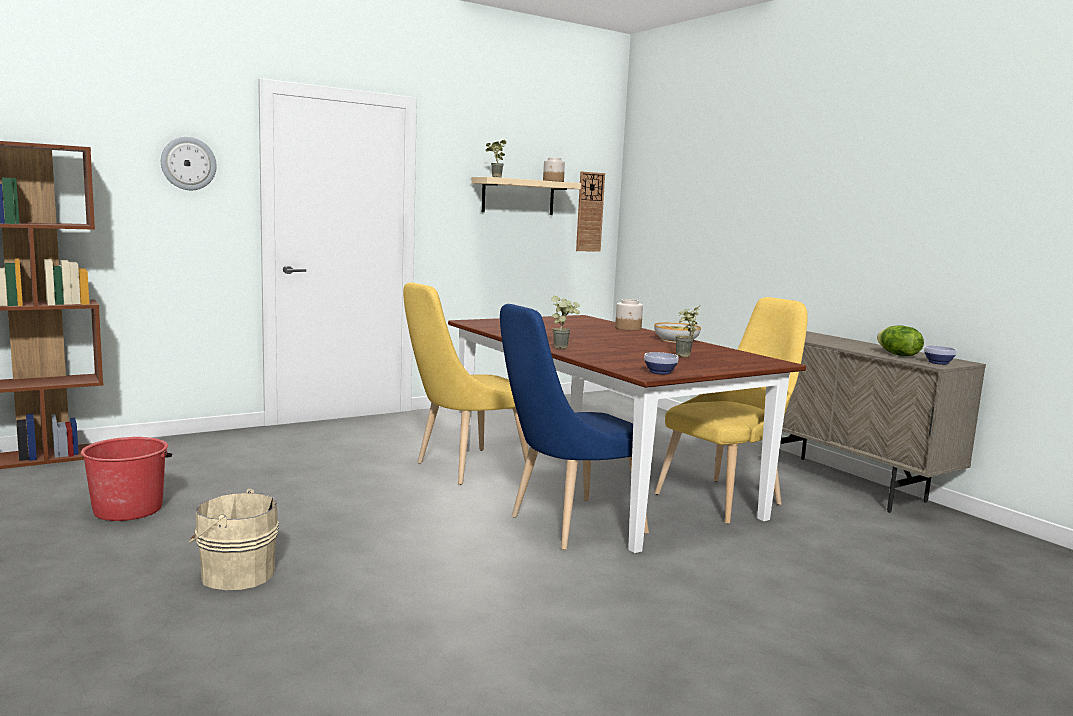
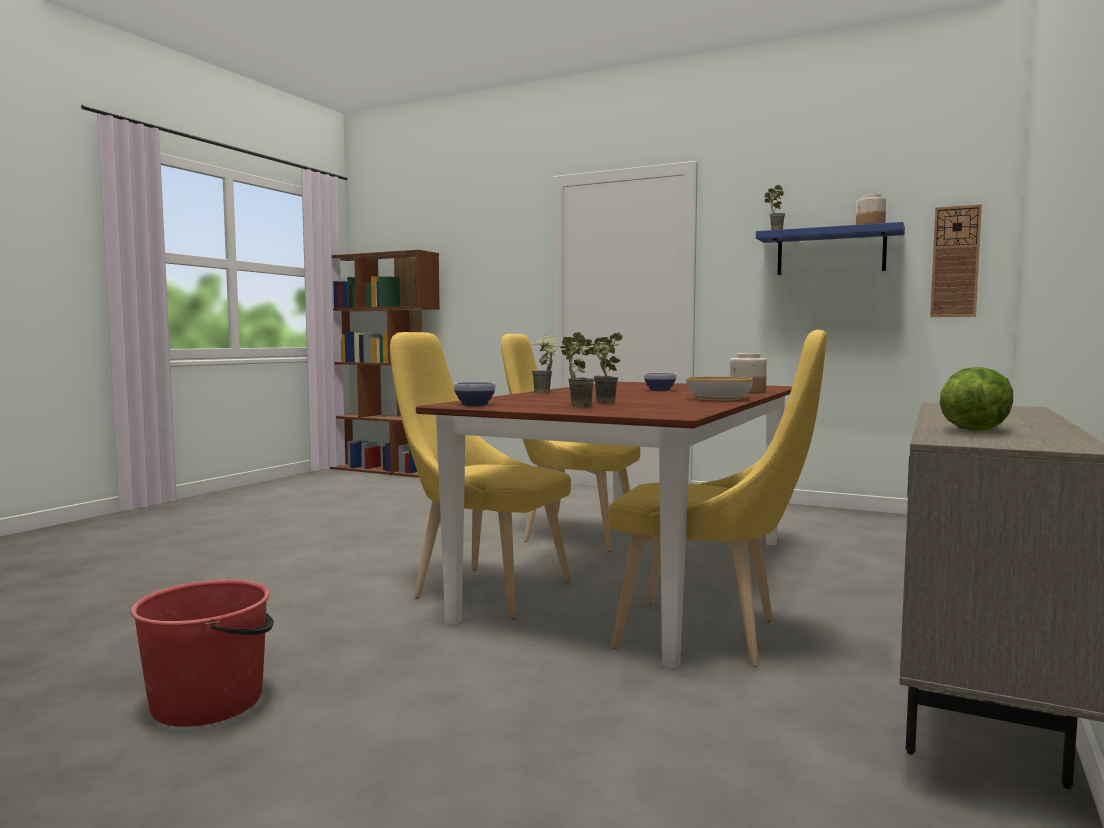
camera: 60 degrees right, 5 degrees down
(128, 509) = (340, 500): red bucket -> red bucket (209, 702)
(188, 163) = (502, 256): wall clock -> none
(235, 574) = (261, 537): beige bucket -> none
(518, 197) = (830, 252): beige shelf -> blue shelf
(569, 526) = (483, 589): blue chair -> yellow chair
(704, 363) = (574, 406): none -> potted plant
(937, 363) = (975, 440): bowl -> bowl (659, 390)

